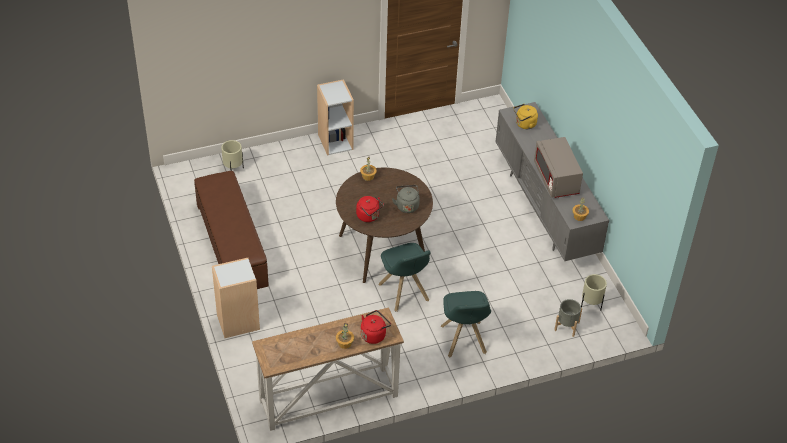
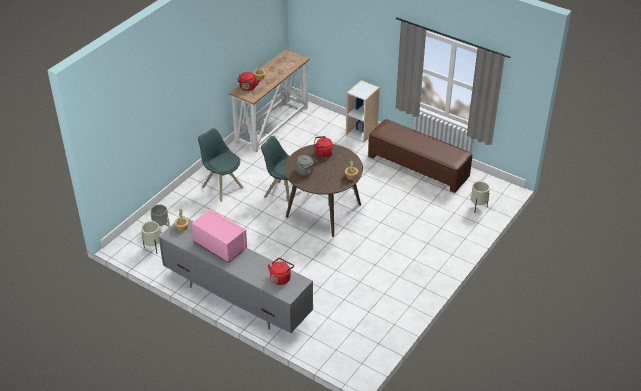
camera: 145 degrees right, 5 degrees down
(335, 141) = (440, 266): bookcase -> none
(524, 124) = (281, 278): yellow kettle -> red kettle
(556, 179) = (220, 246): grey microwave -> pink microwave

